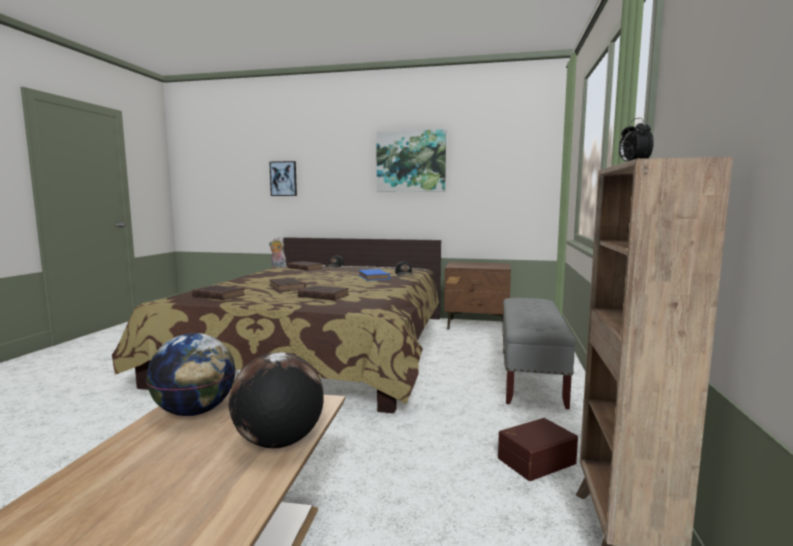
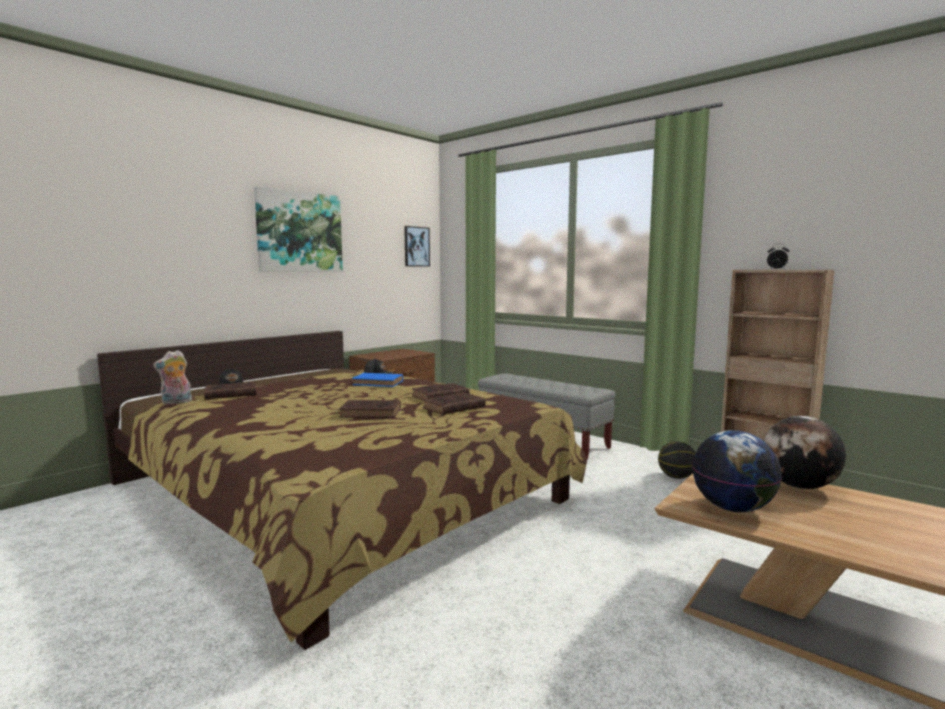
camera: 60 degrees left, 0 degrees up
(218, 295) = (362, 443): brown book -> brown book (439, 396)
(283, 178) = (86, 246): picture -> picture (416, 246)
(535, 460) = (676, 477): brown storage box -> basketball

